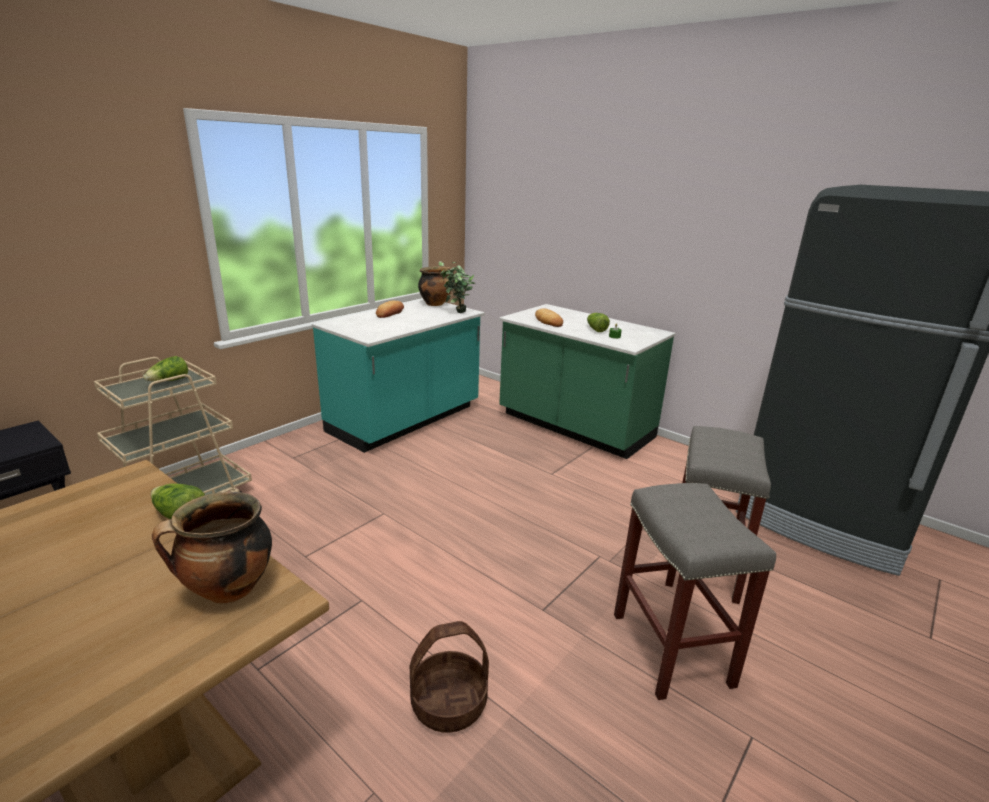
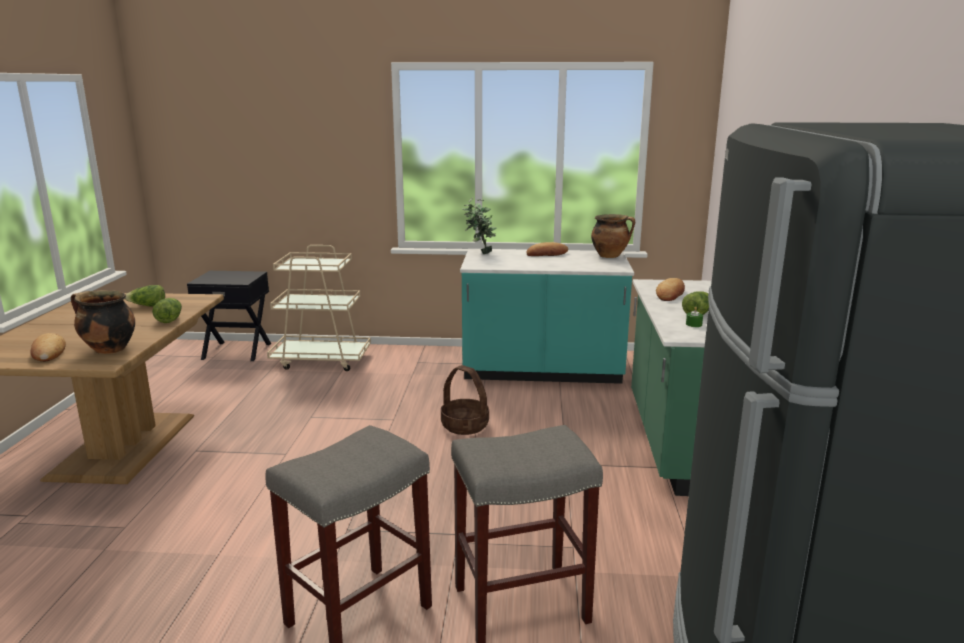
camera: 55 degrees right, 5 degrees down
(136, 657) = (48, 352): none -> bread
(169, 381) = (323, 263): lettuce -> lettuce (148, 306)
(449, 702) = (213, 525): basket -> basket (465, 425)
(456, 313) = (602, 266): potted plant -> potted plant (479, 253)

